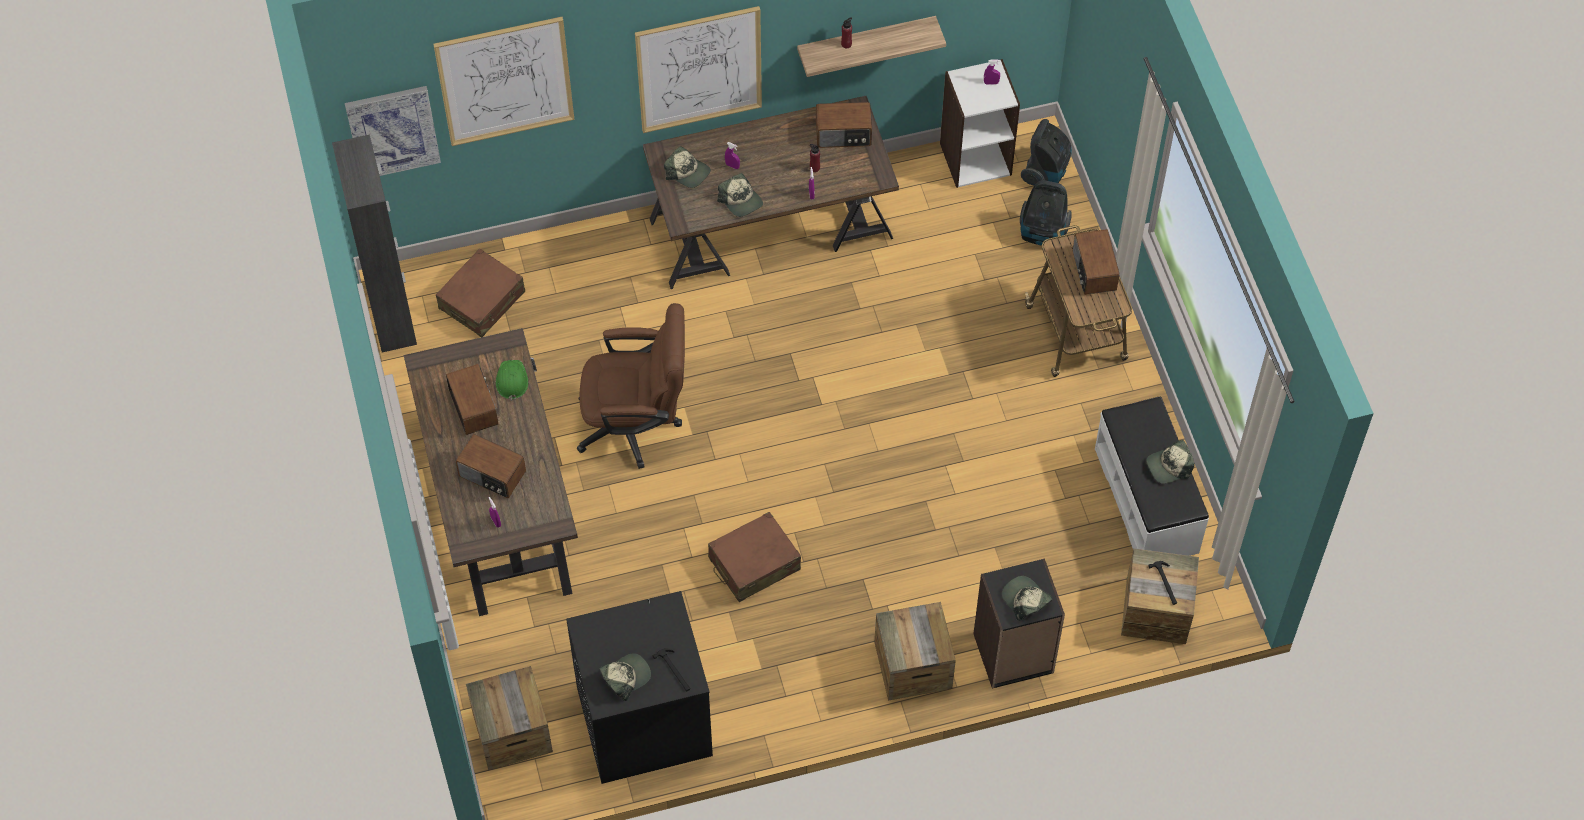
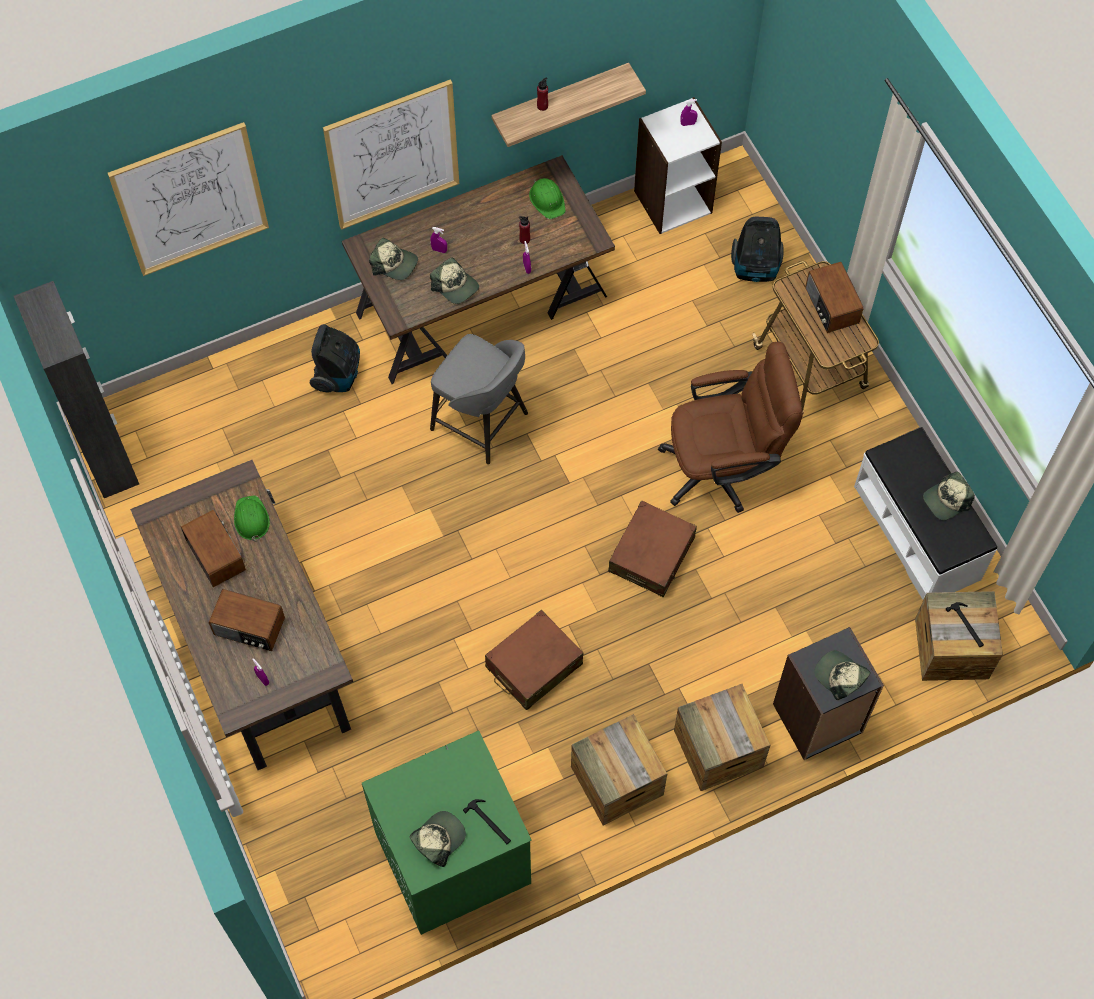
camera: 10 degrees left, 5 degrees up
(393, 131) = (77, 271): picture -> none
(482, 300) = (199, 426): brown suitcase -> brown suitcase (652, 555)
(512, 732) = (316, 893): crate -> crate (617, 780)
(637, 425) = (385, 535): brown office chair -> brown office chair (723, 467)
(643, 722) = (452, 859): black washing machine -> green washing machine
(749, 337) = (481, 423): none -> grey stool
(843, 134) = (547, 200): radio -> green hard hat
(1046, 172) = (746, 205): vacuum cleaner -> vacuum cleaner (338, 375)

